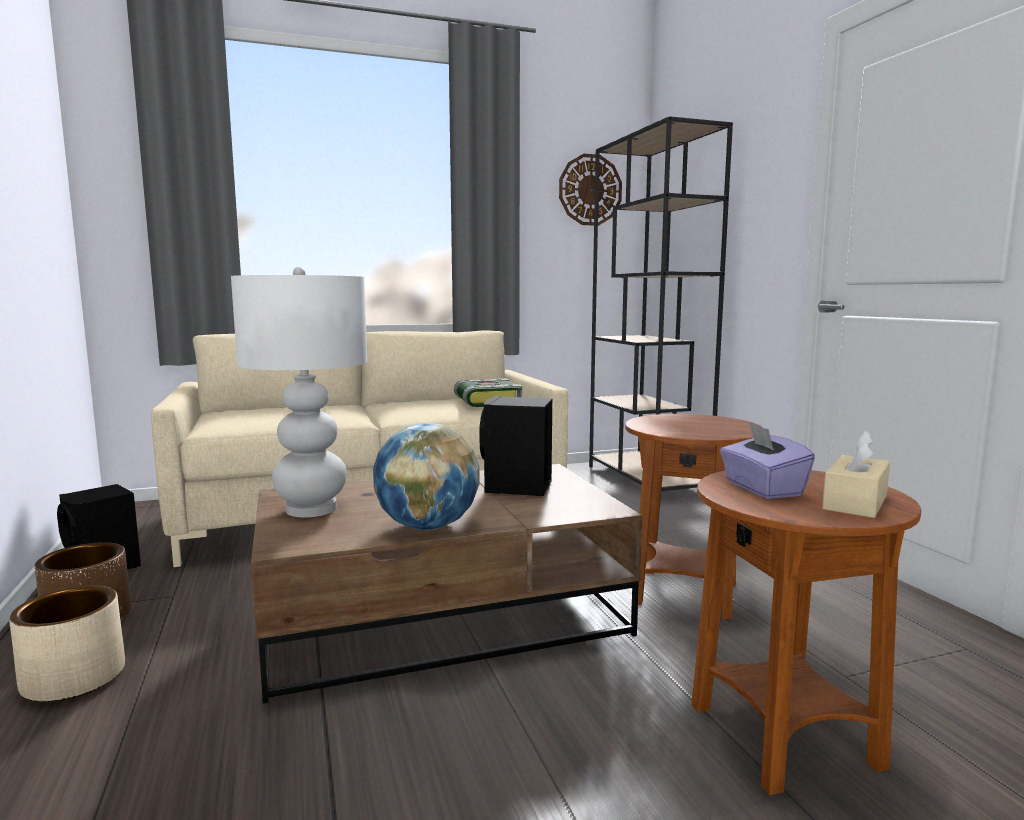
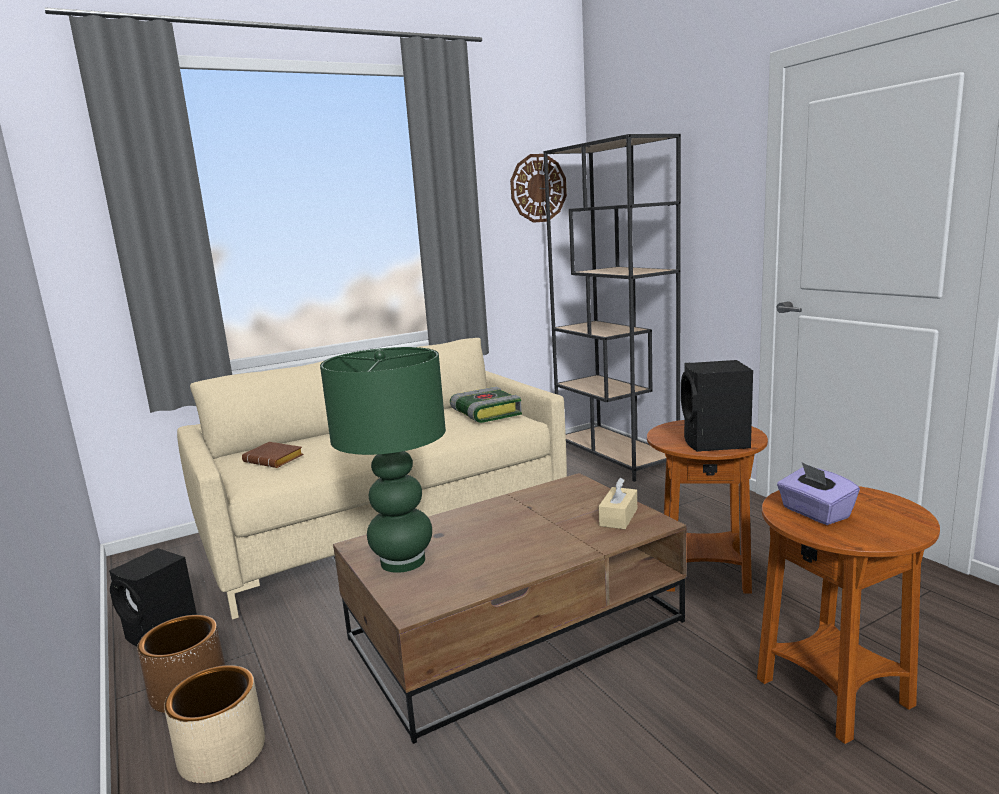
camera: 10 degrees left, 5 degrees up
(251, 415) = (276, 460): none -> brown book
(311, 509) = (402, 561): white table lamp -> green table lamp
(427, 526) = (521, 566): globe -> none
(517, 488) = (564, 508): black speaker -> black speaker (716, 443)
(855, 502) = (889, 519): beige tissue box -> beige tissue box (618, 517)

